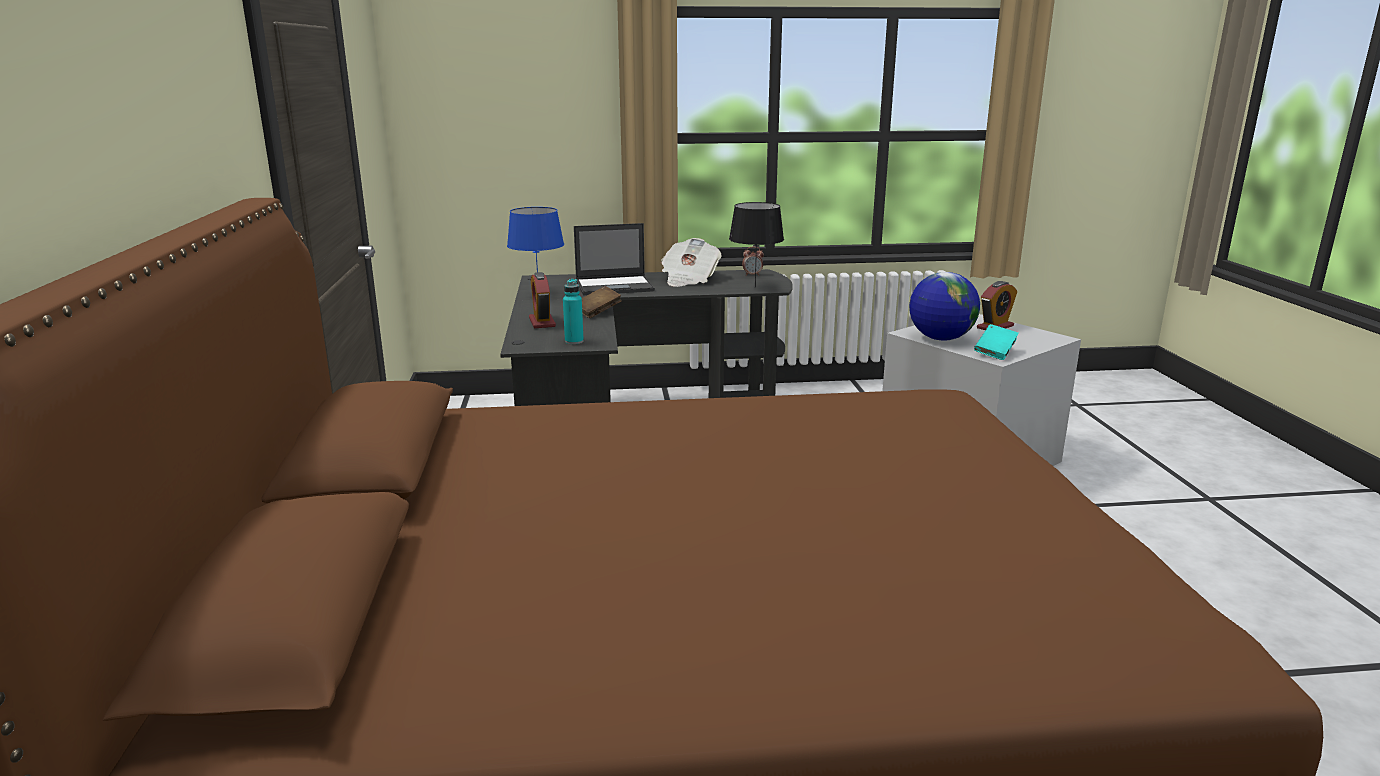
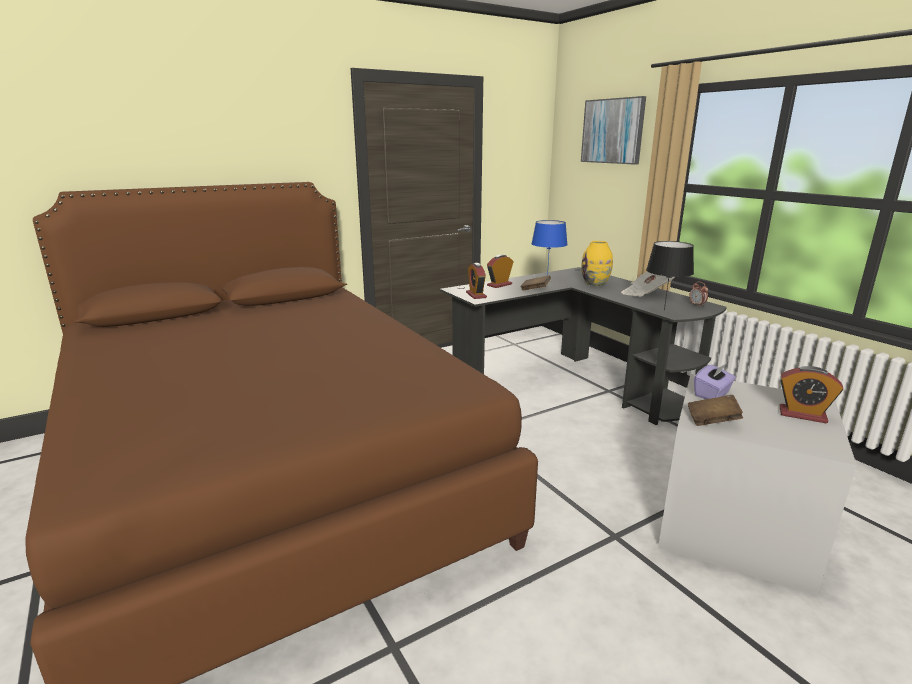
camera: 65 degrees right, 0 degrees up
(523, 65) = (612, 131): none -> picture
(574, 341) = (476, 295): turquoise bottle -> alarm clock
(615, 286) = (595, 284): laptop -> yellow vase
(940, 338) = (712, 394): globe -> purple tissue box
(995, 353) = (712, 421): turquoise book -> brown book

